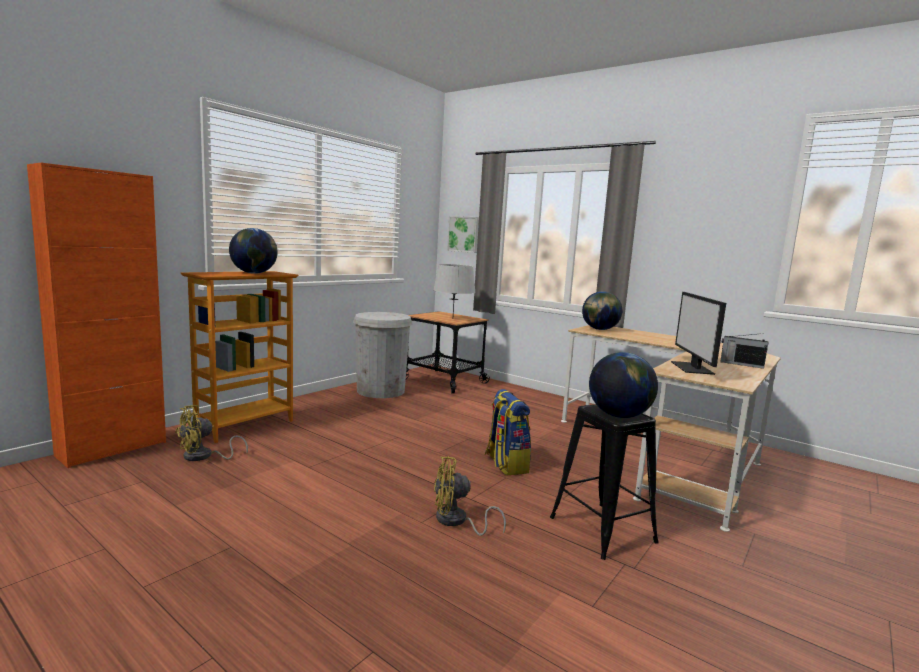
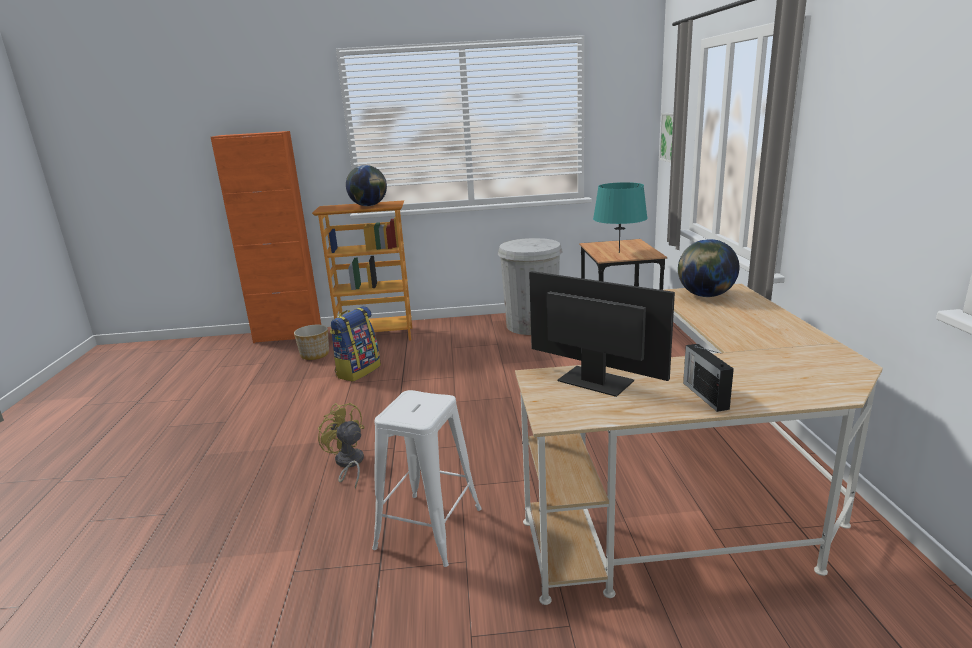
camera: 50 degrees right, 10 degrees up
(203, 457) = (315, 355): yellow fan -> planter
(453, 319) = (619, 252): grey table lamp -> turquoise table lamp
(505, 464) = (484, 434): backpack -> backpack (358, 371)
(602, 529) = (429, 528): black stool -> white stool
(619, 415) = (405, 411): globe -> none
(693, 368) = (594, 381): monitor -> monitor turned 75 degrees clockwise

